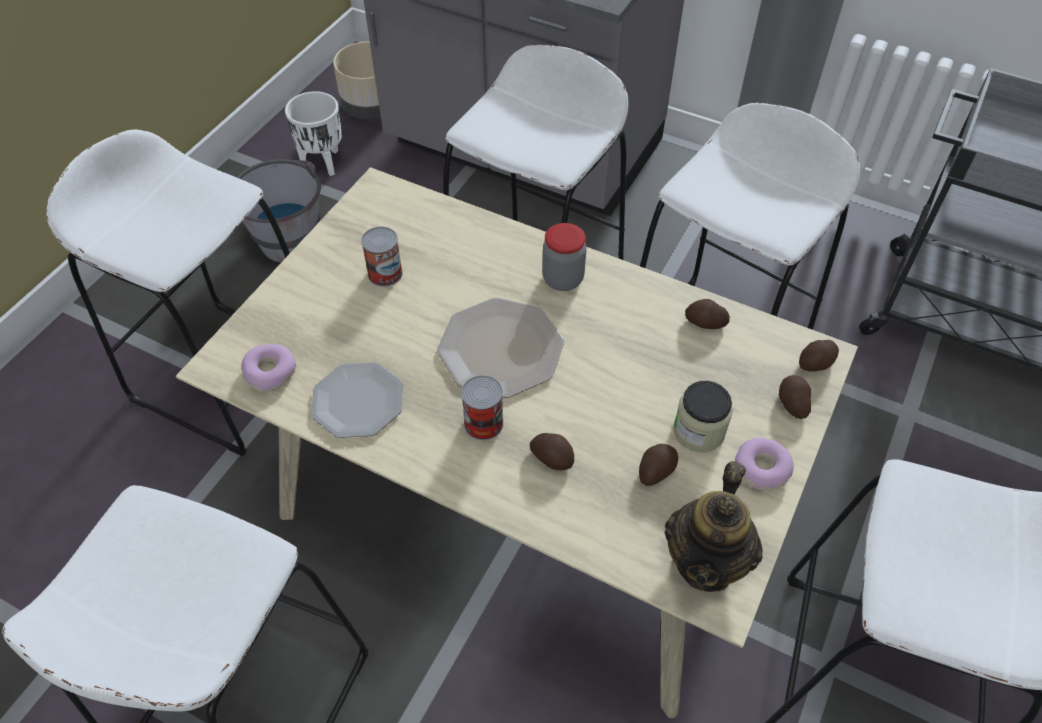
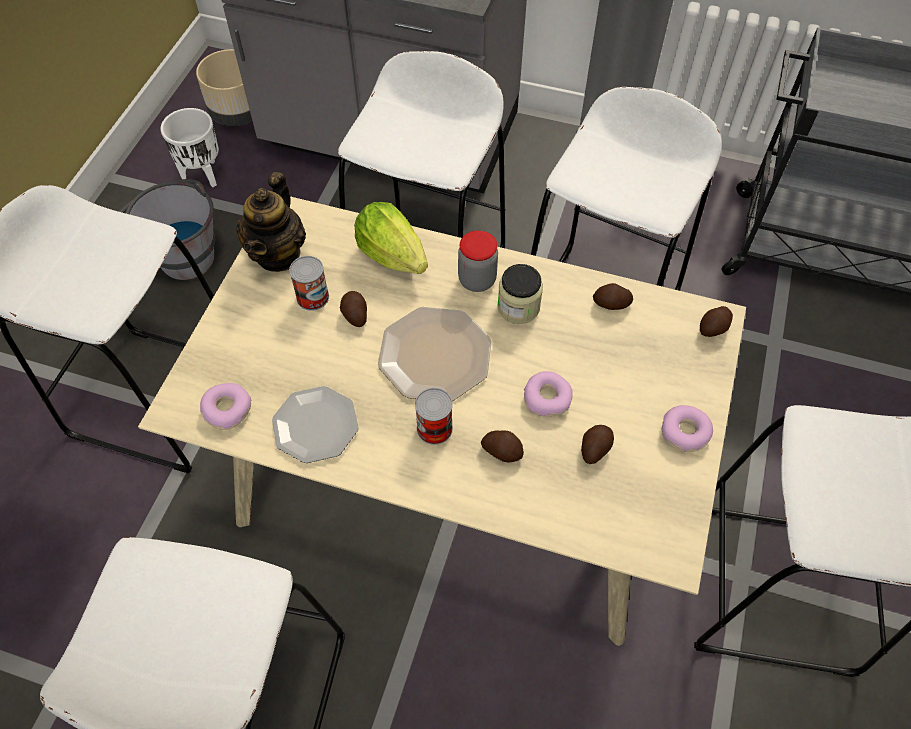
camera: 10 degrees left, 5 degrees up
(478, 243) = (392, 255): none -> lettuce
(613, 410) = (547, 398): none -> donut
(698, 431) = (625, 406): jar -> jar (518, 307)
(706, 561) = (653, 524): teapot -> teapot (278, 254)
(792, 403) = (699, 368): potato -> potato (355, 315)

